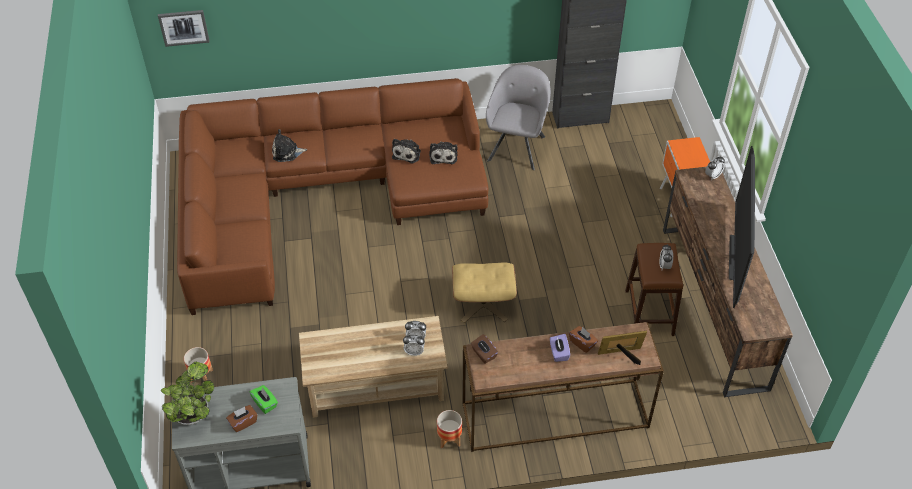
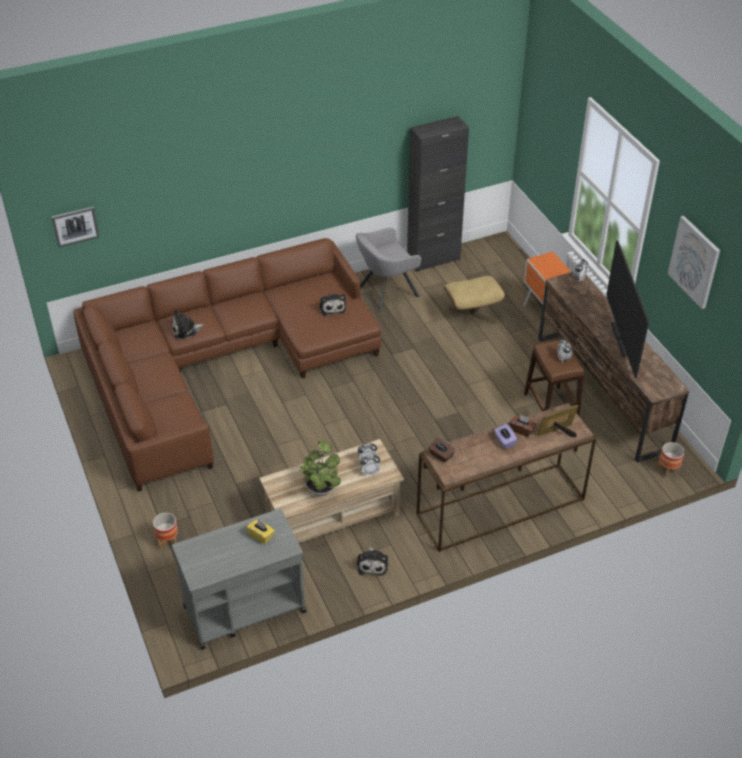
camera: 15 degrees left, 5 degrees down
(193, 413) = (198, 558): potted plant -> potted plant (321, 487)
(243, 422) = (247, 555): brown tissue box -> none
(265, 403) = (261, 536): green tissue box -> yellow tissue box
(407, 153) = (298, 311): plush toy -> plush toy (372, 564)
(449, 439) = (416, 546): planter -> planter (668, 470)
(483, 304) = (404, 429): beige ottoman -> beige ottoman (472, 315)
(517, 146) = (386, 292): grey armchair -> grey armchair turned 120 degrees counterclockwise
(823, 193) = (694, 262): none -> picture

